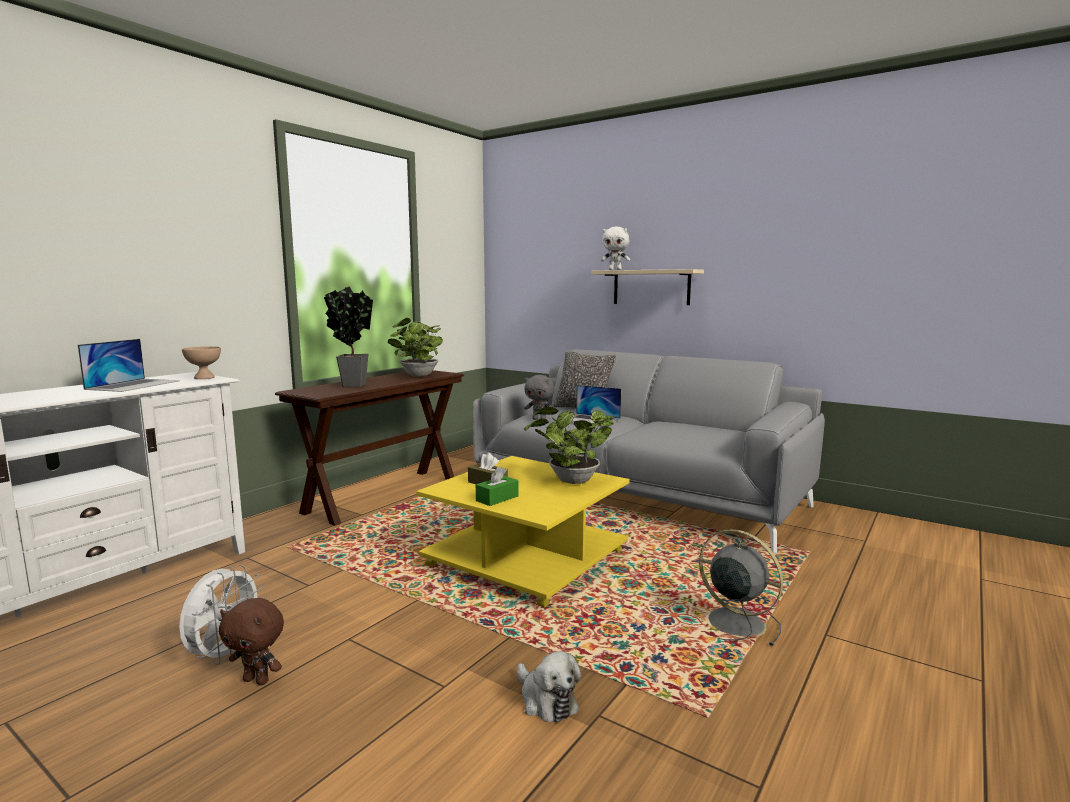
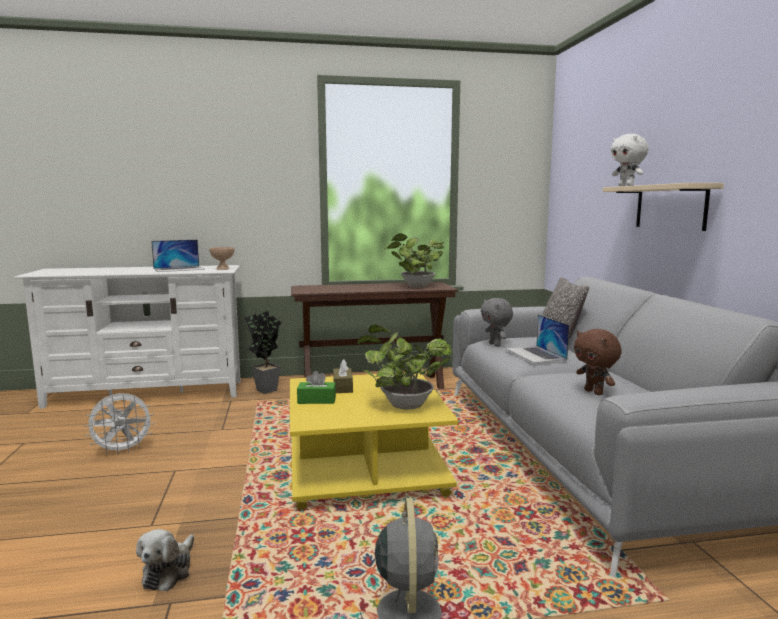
camera: 45 degrees right, 0 degrees up
(257, 680) = (105, 471): brown plush toy -> brown plush toy (594, 392)
(351, 384) = (347, 287): potted plant -> potted plant (266, 389)

